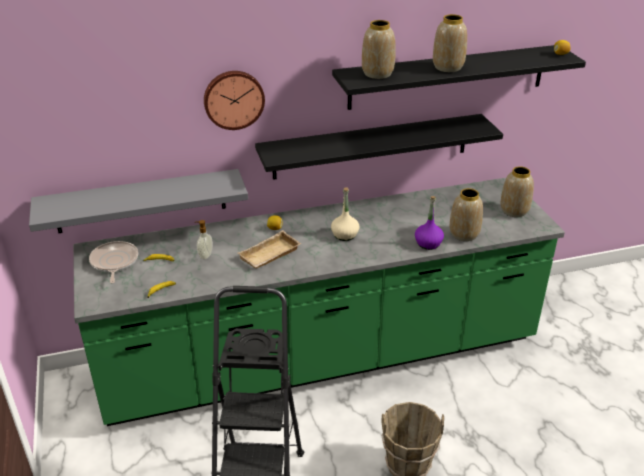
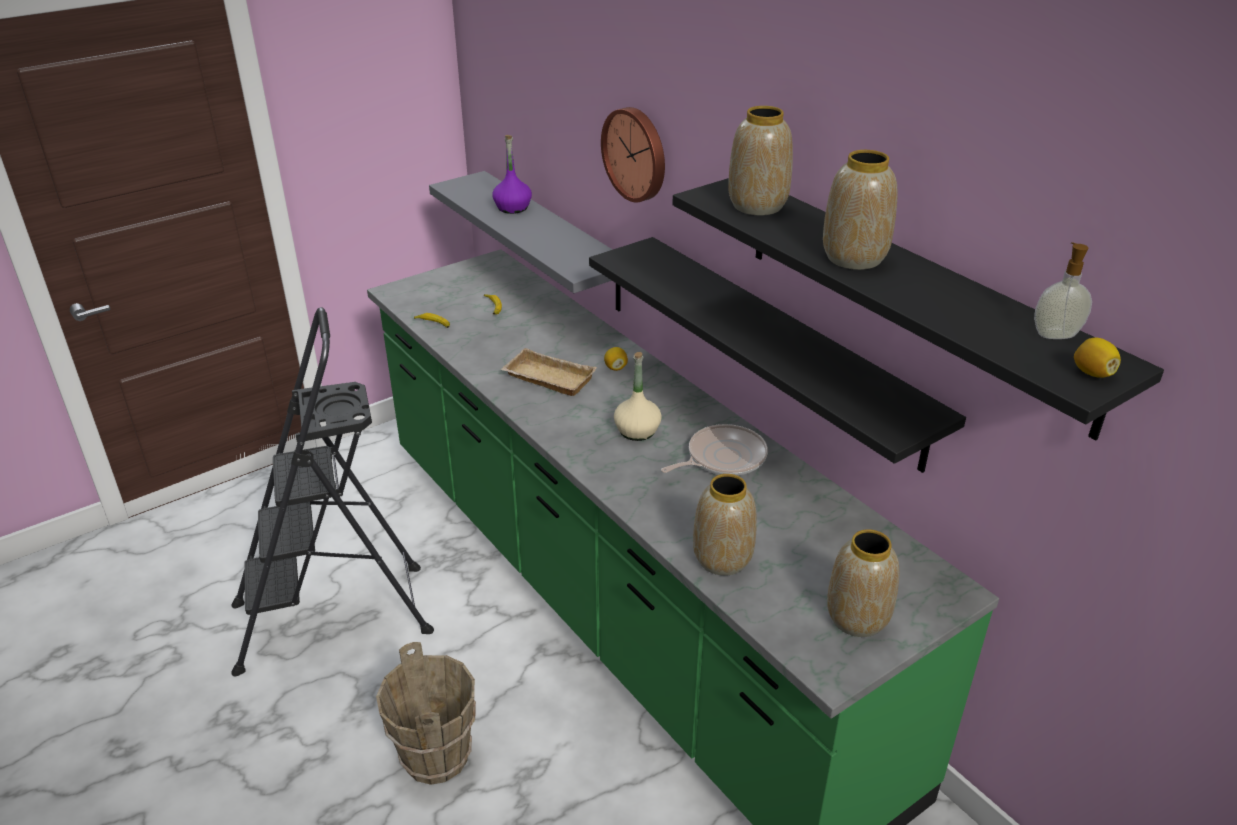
camera: 70 degrees right, 0 degrees up
(114, 262) = (475, 281): frying pan -> frying pan (722, 458)
(205, 255) = (520, 333): soap dispenser -> soap dispenser (1055, 334)
(428, 243) = (666, 520): purple bottle -> purple bottle (512, 208)

